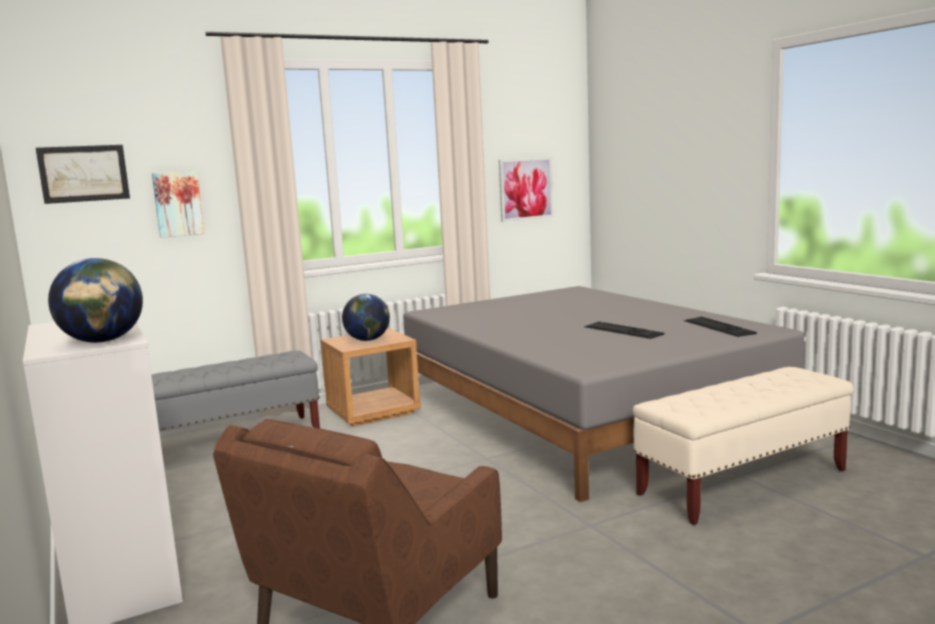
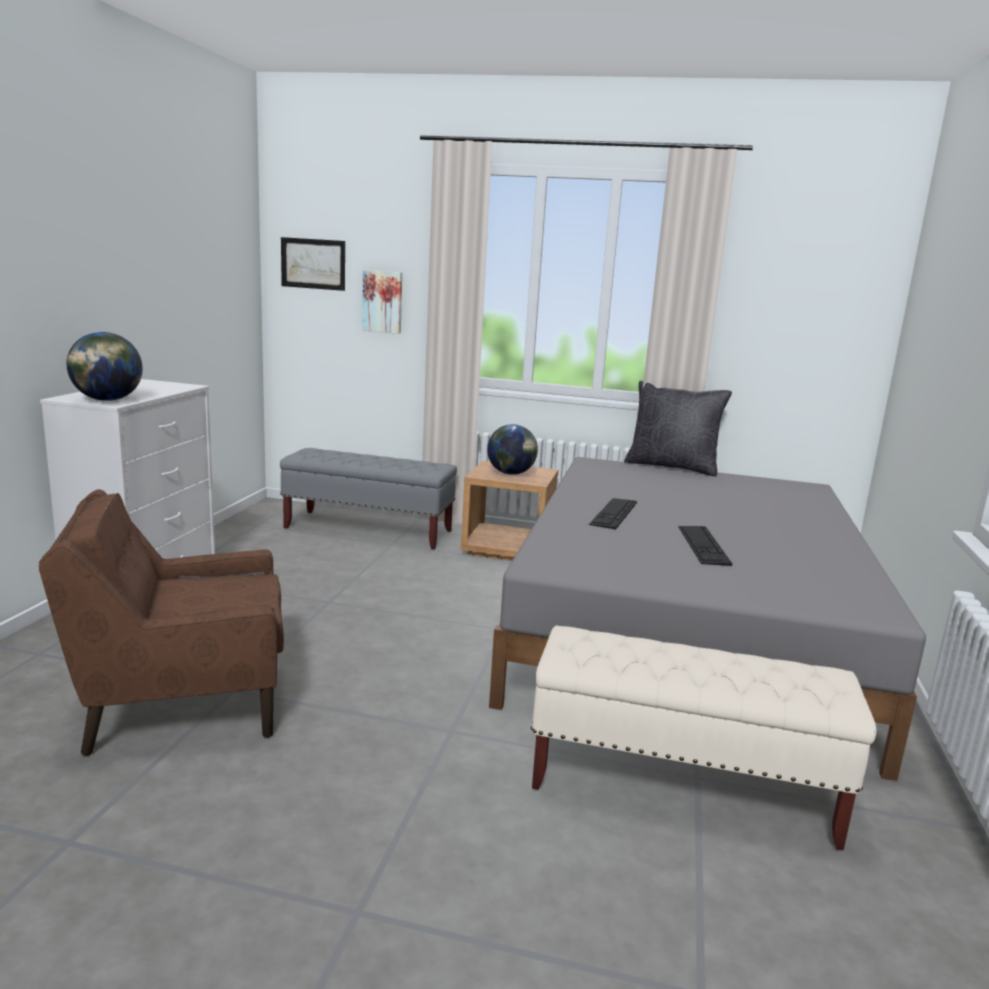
camera: 40 degrees right, 5 degrees up
(478, 300) = (672, 466): none -> black pillow
(525, 189) = (785, 344): picture -> none
(718, 327) = (824, 583): keyboard -> keyboard (614, 513)

